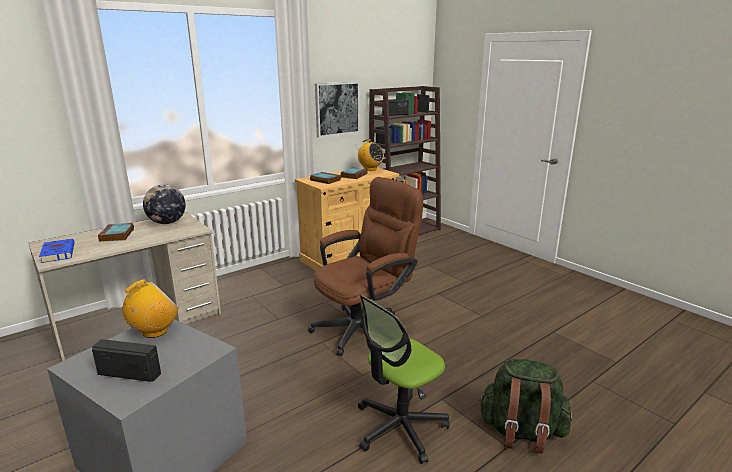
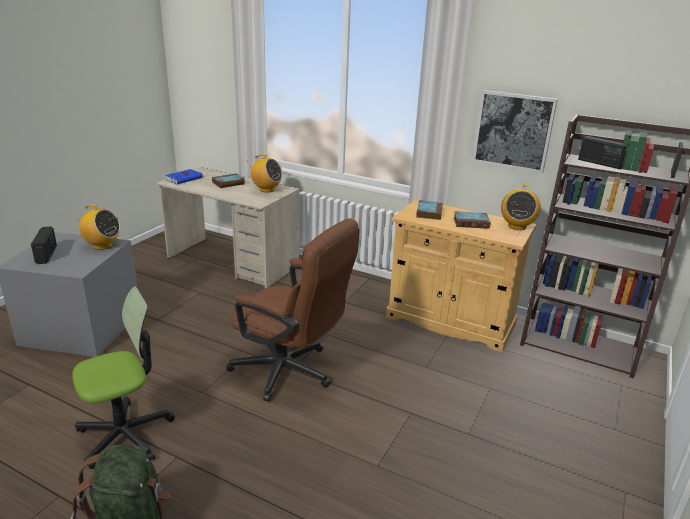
camera: 65 degrees right, 5 degrees up
(167, 223) = (266, 189): globe -> radio
(399, 427) = (125, 435): office chair -> office chair turned 120 degrees clockwise

